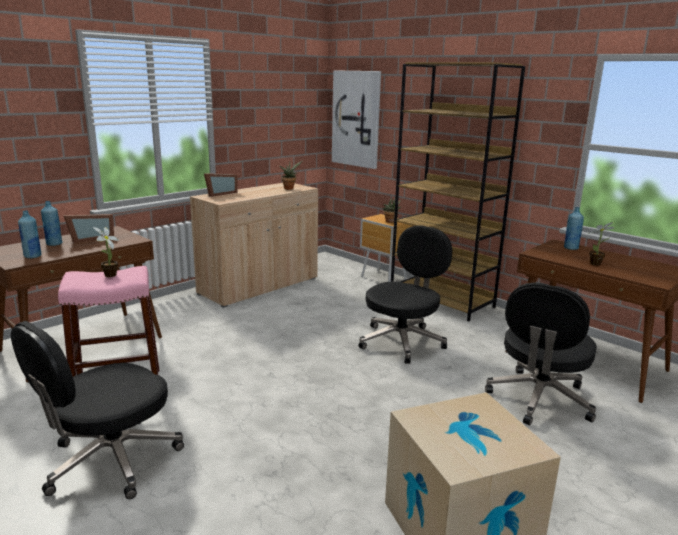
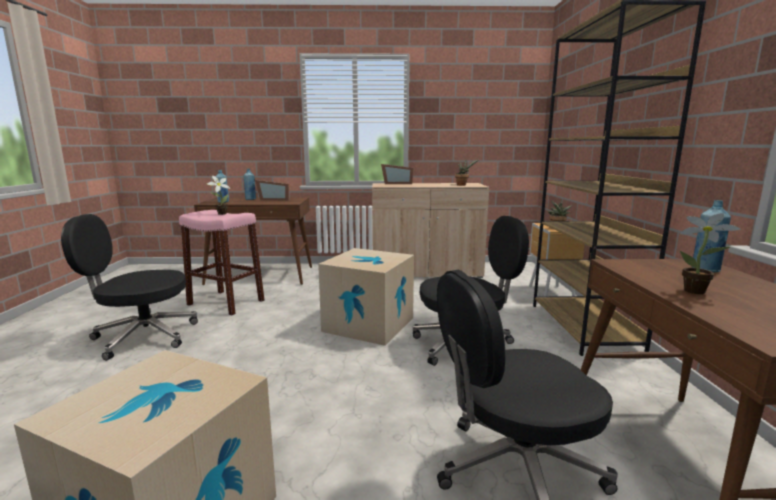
camera: 45 degrees right, 5 degrees down
(309, 352) = (368, 324): none -> cardboard box
(356, 119) = (560, 122): picture -> none

